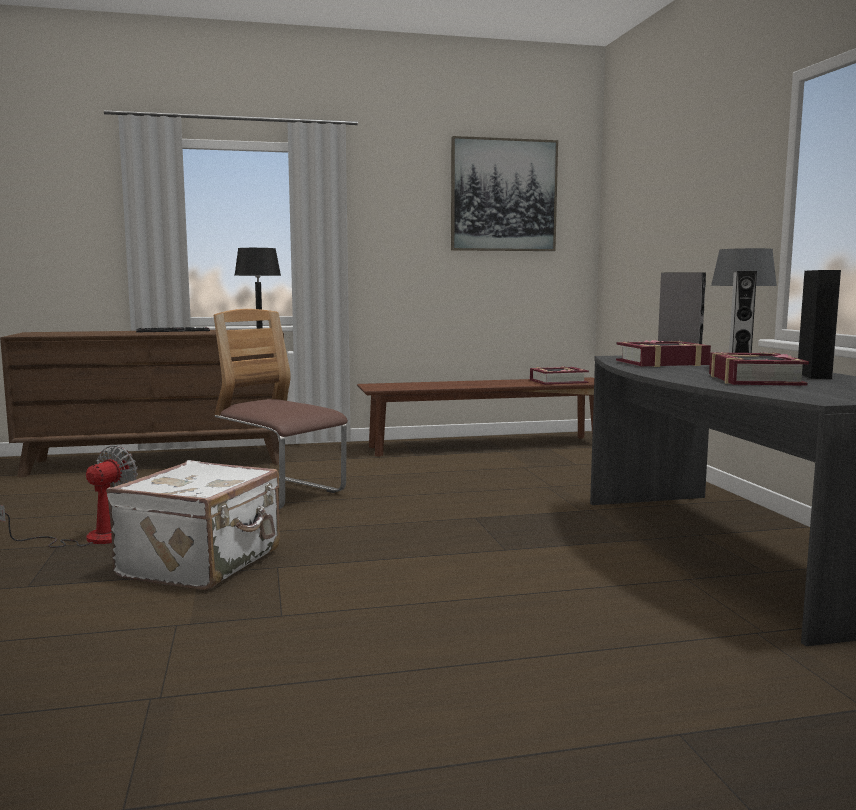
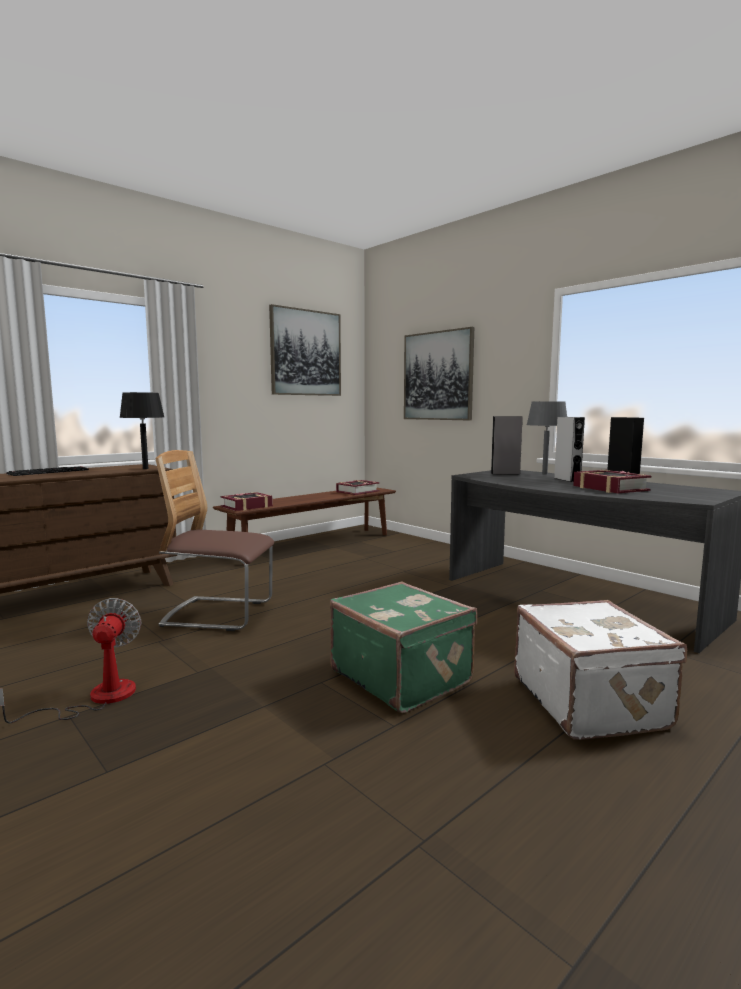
camera: 30 degrees left, 0 degrees up
(203, 563) = (252, 695): white suitcase -> white suitcase (591, 702)
(362, 580) = (402, 676): none -> green suitcase
(662, 363) = (514, 479): book -> book (247, 506)
(667, 218) = (438, 376): none -> picture

